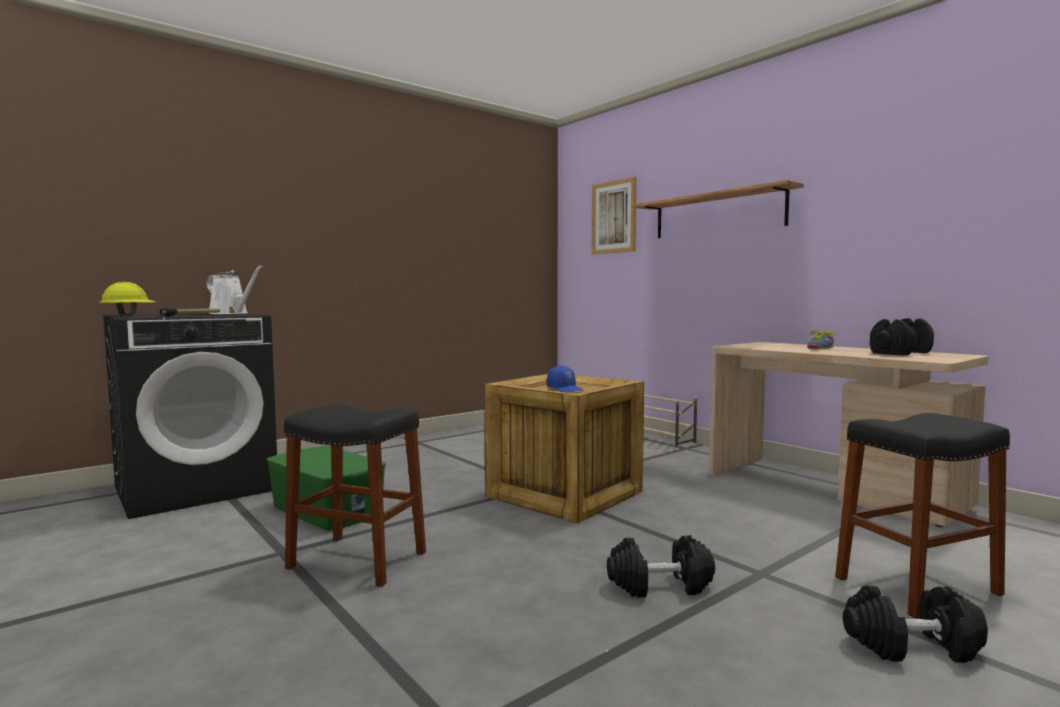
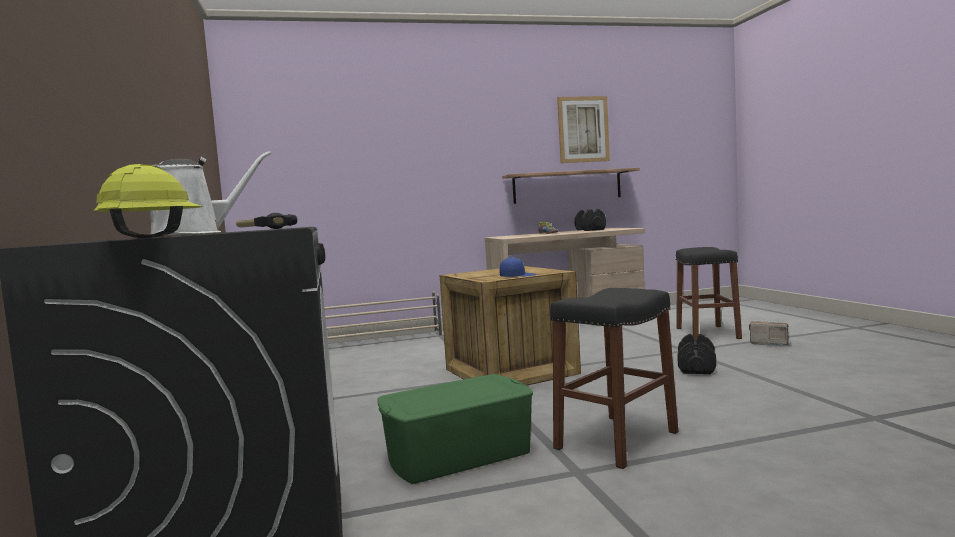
camera: 65 degrees left, 0 degrees up
(613, 217) = (311, 132): picture -> picture (583, 129)
(717, 214) = (432, 138): shelf -> shelf (567, 186)
(912, 647) = (768, 343): black dumbbell -> radio

